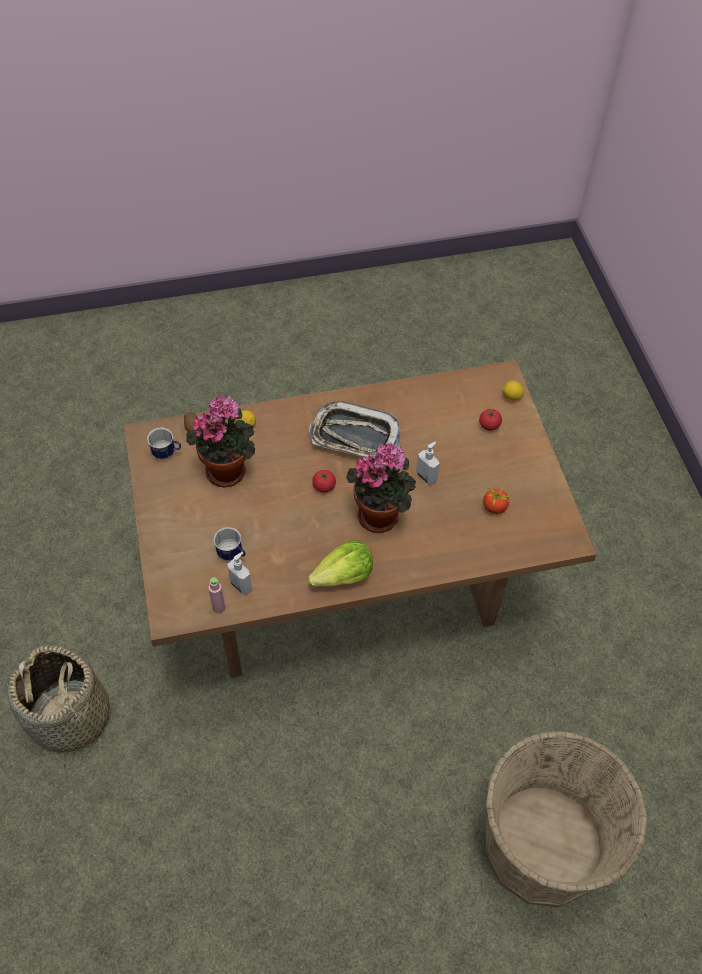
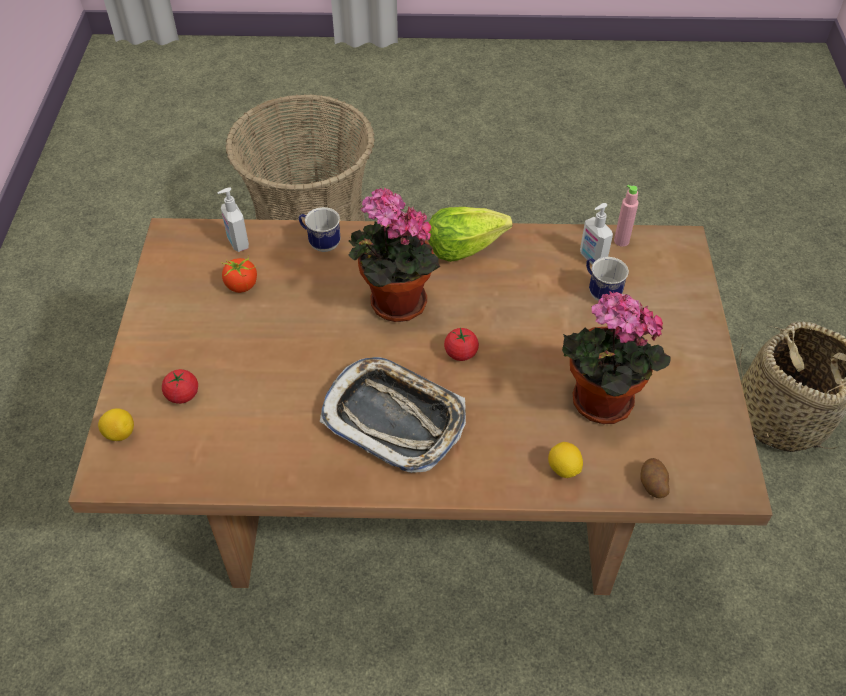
camera: 165 degrees left, 5 degrees down
(167, 454) = (694, 446): mug -> mug (320, 243)
(426, 476) = (311, 340): soap dispenser -> soap dispenser (237, 243)

